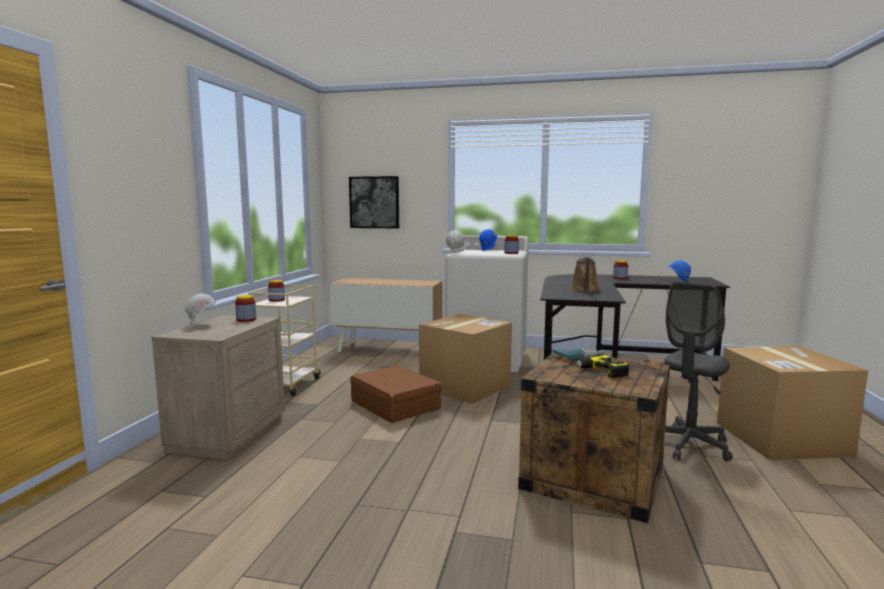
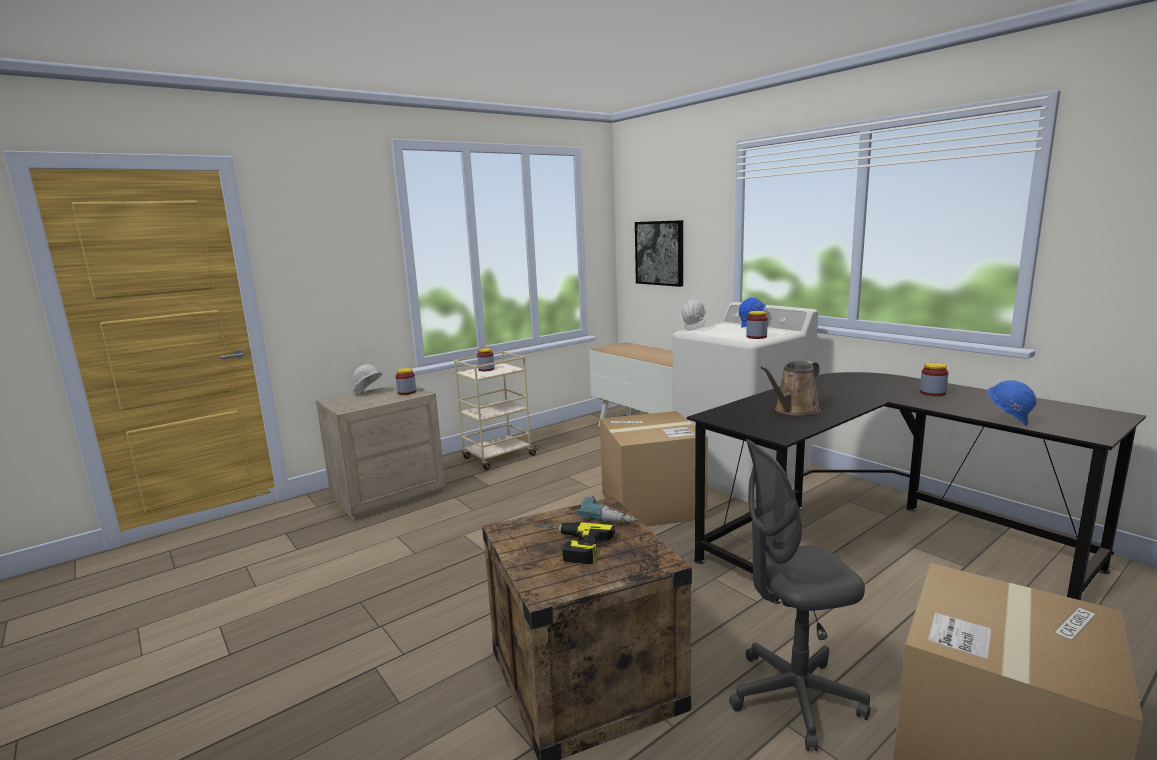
camera: 40 degrees right, 5 degrees up
(395, 405) = (548, 507): brown suitcase -> none

